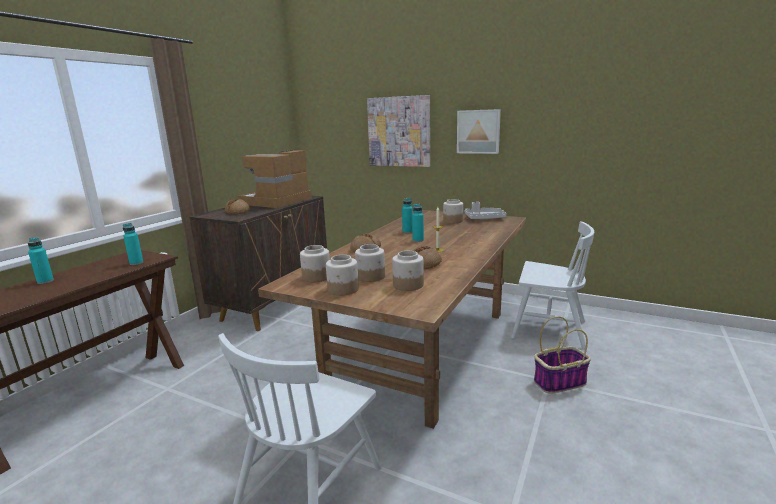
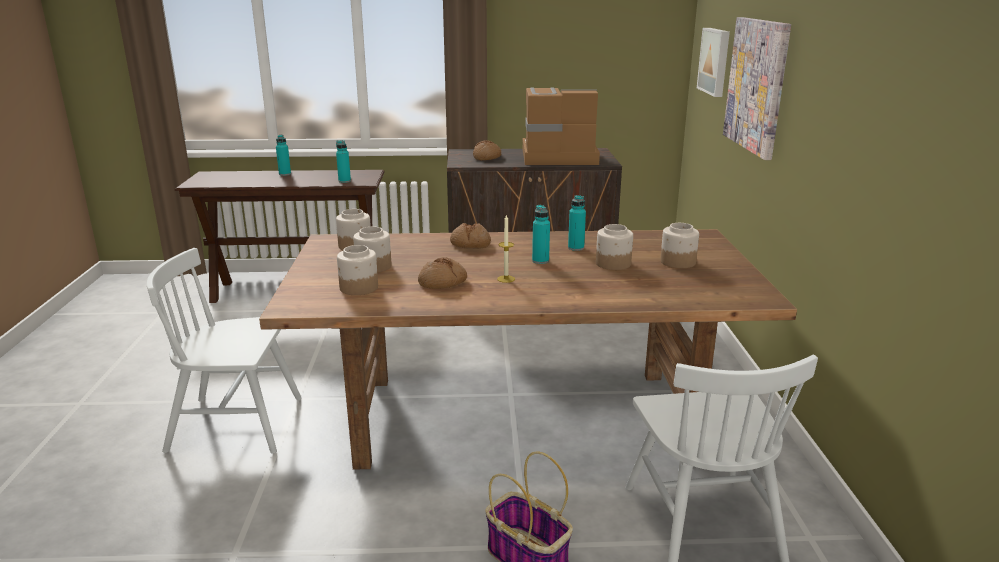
camera: 60 degrees right, 5 degrees up
(343, 290) = (326, 264): jar -> jar (613, 264)
(478, 131) = (824, 112): picture -> picture (715, 61)
(484, 218) = (729, 279): grey tray -> none

